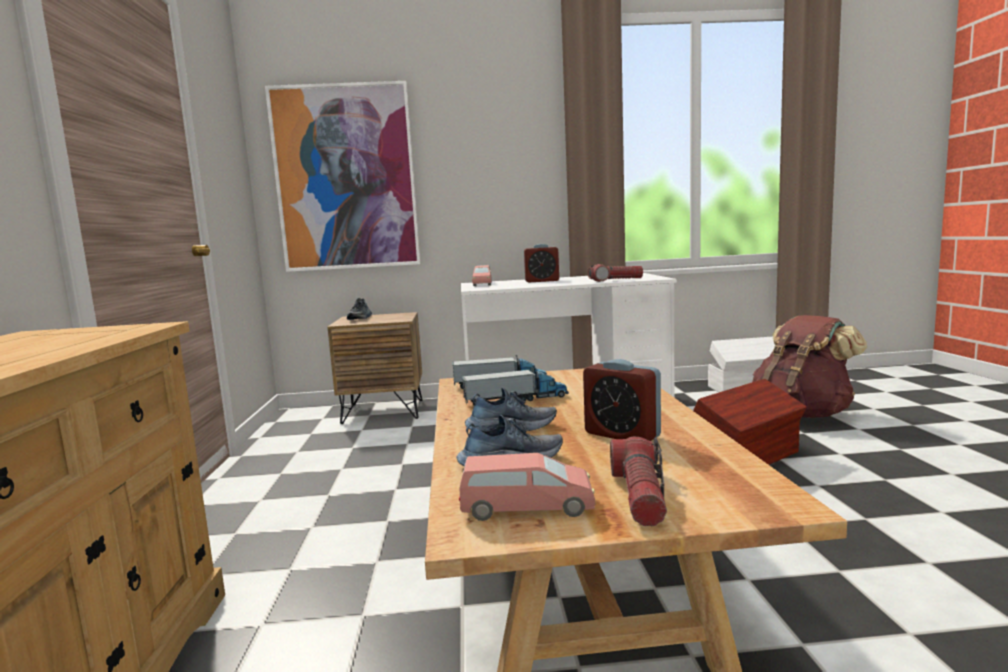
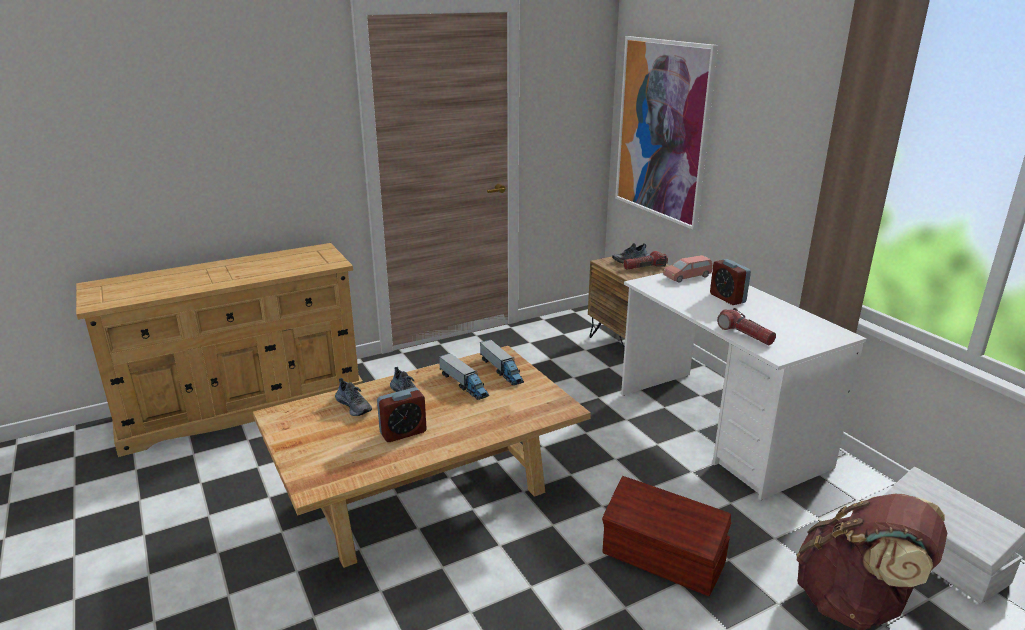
camera: 65 degrees right, 15 degrees up
(527, 507) = (299, 422): pink toy car -> none
(622, 435) = (403, 432): alarm clock -> alarm clock turned 135 degrees counterclockwise
(640, 495) = (316, 449): flashlight -> flashlight (645, 267)

